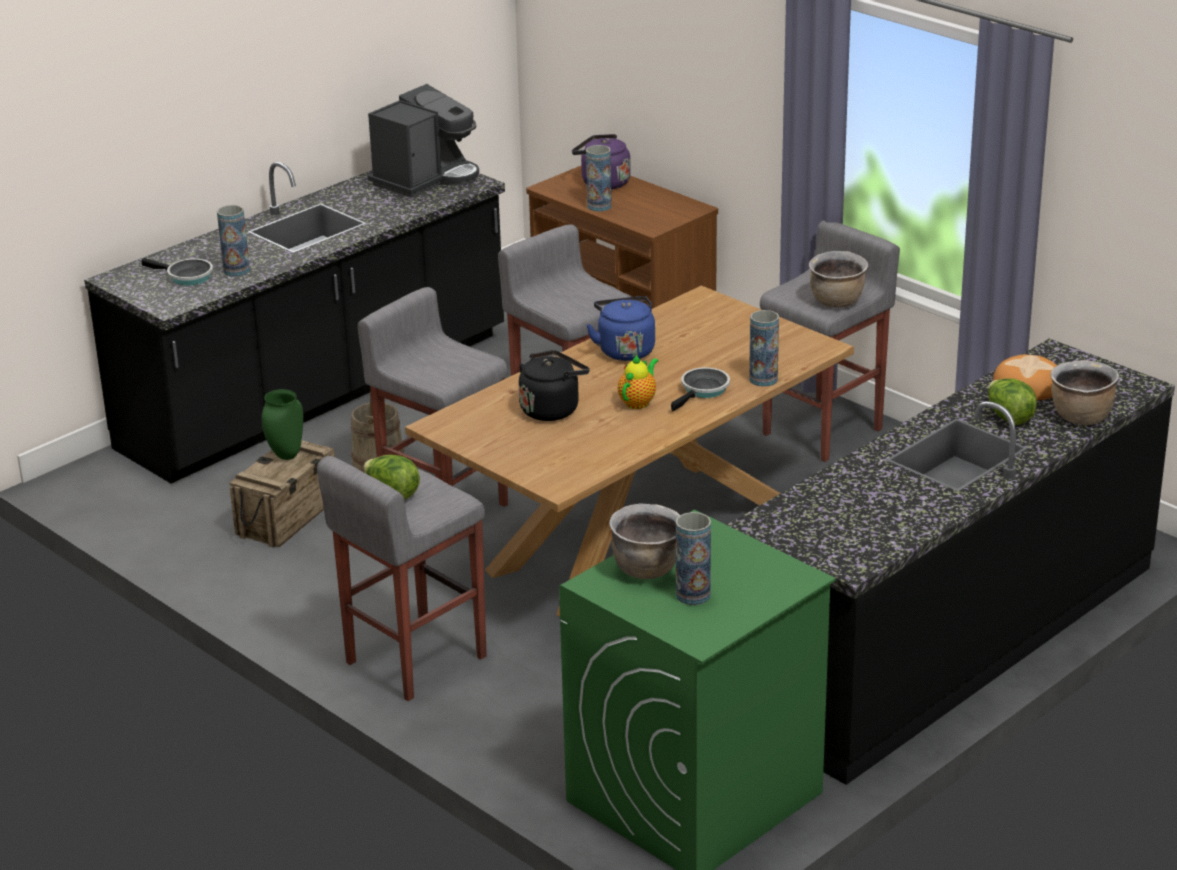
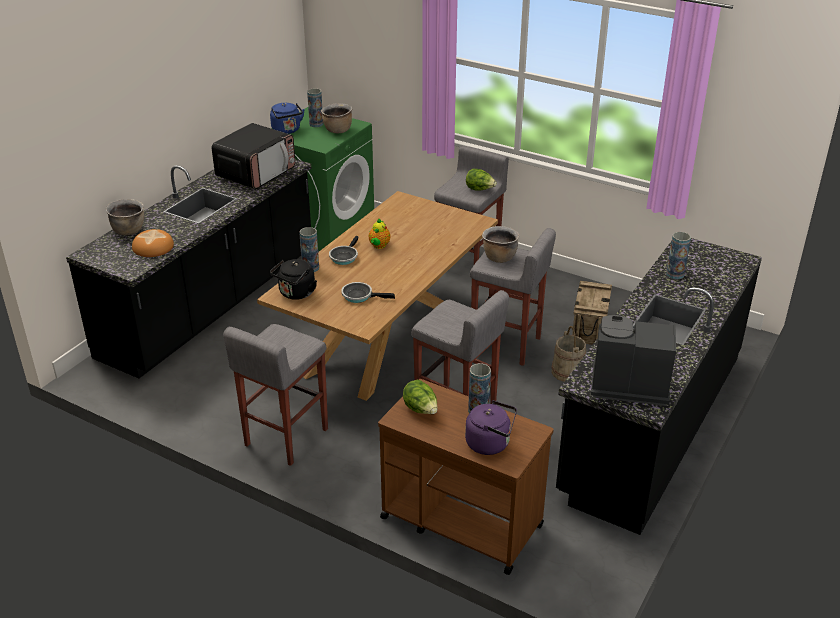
camera: 165 degrees right, 5 degrees up
(186, 277) = (701, 266): frying pan -> frying pan (360, 296)
(285, 455) = (596, 303): green vase -> none
(425, 179) = (626, 385): coffee machine -> coffee machine turned 75 degrees clockwise
(552, 409) = (425, 236): black kettle -> black kettle (296, 294)
(625, 350) = (400, 279): blue kettle -> blue kettle (287, 130)
(837, 302) = (270, 338): brown cooking pot -> brown cooking pot (499, 257)
(846, 513) = (256, 173): none -> microwave
(1008, 417) = (169, 226): lettuce -> lettuce (421, 410)

